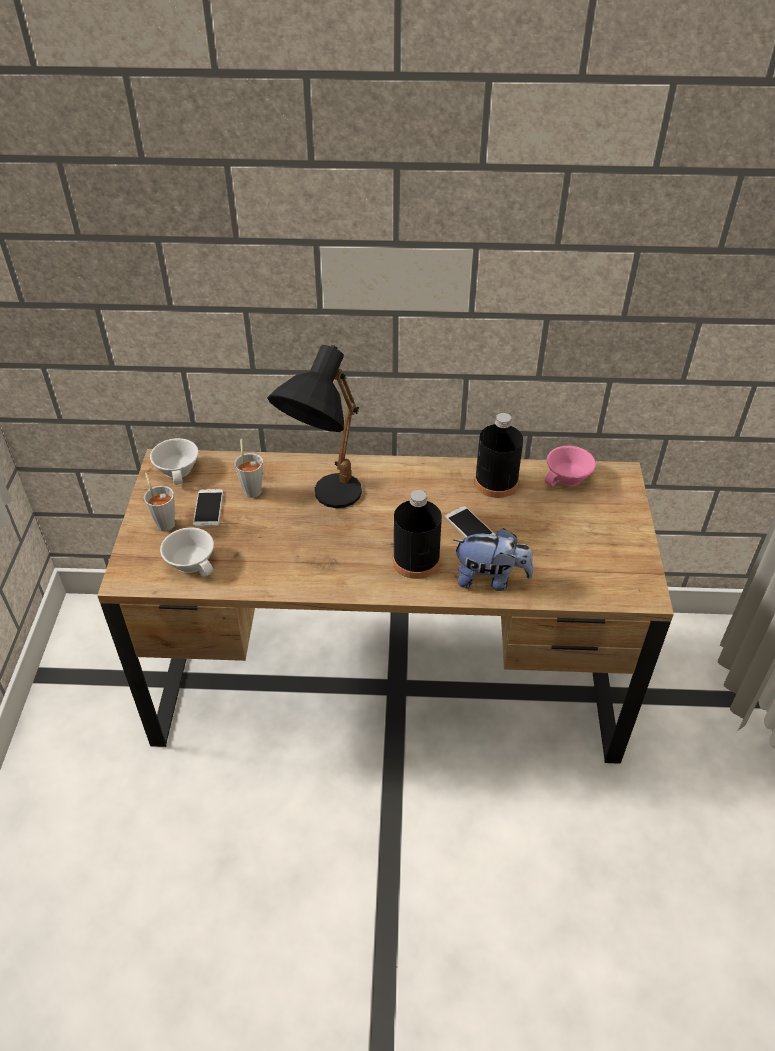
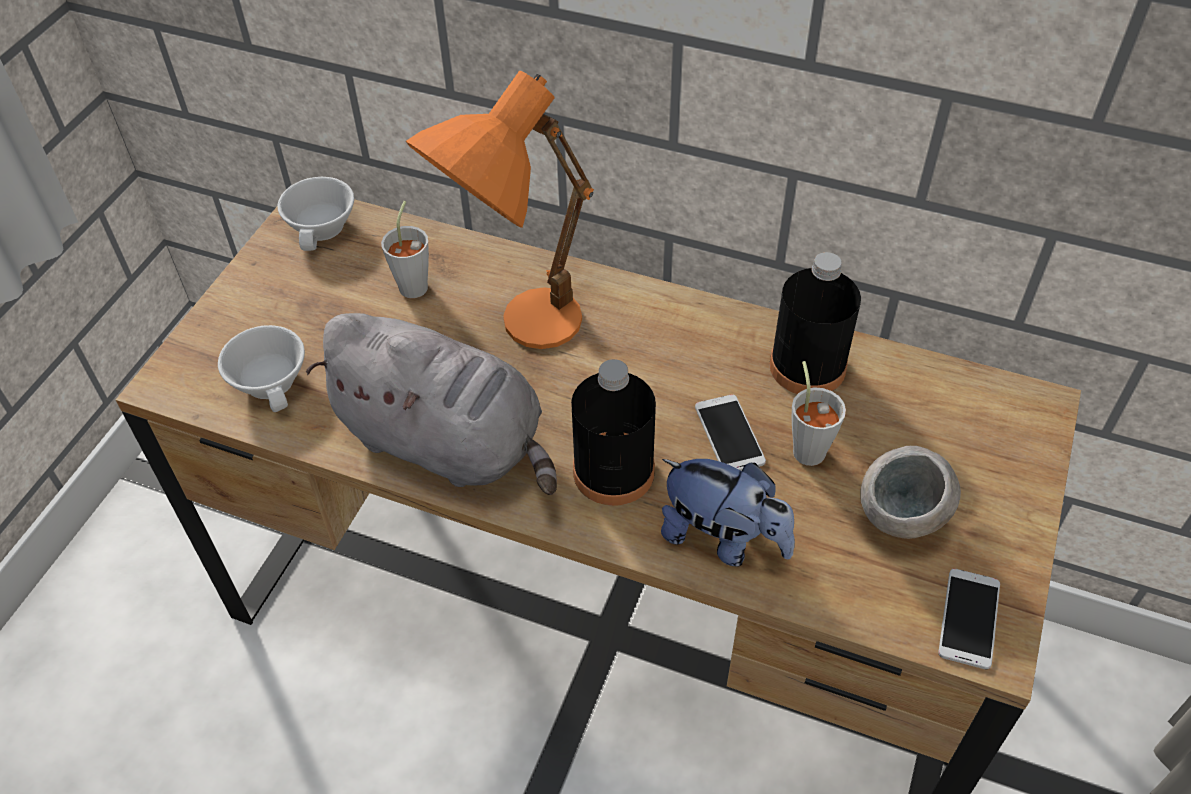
camera: 20 degrees right, 5 degrees up
(164, 521) = (264, 306): grey cup -> grey cup (807, 446)
(208, 508) = (336, 300): phone -> phone (969, 618)
(315, 569) = (447, 443): none -> grey plush toy
(326, 501) = (516, 332): black table lamp -> orange table lamp
(568, 478) = (937, 389): pink cup -> none
(576, 548) = (899, 523): none -> grey bowl

